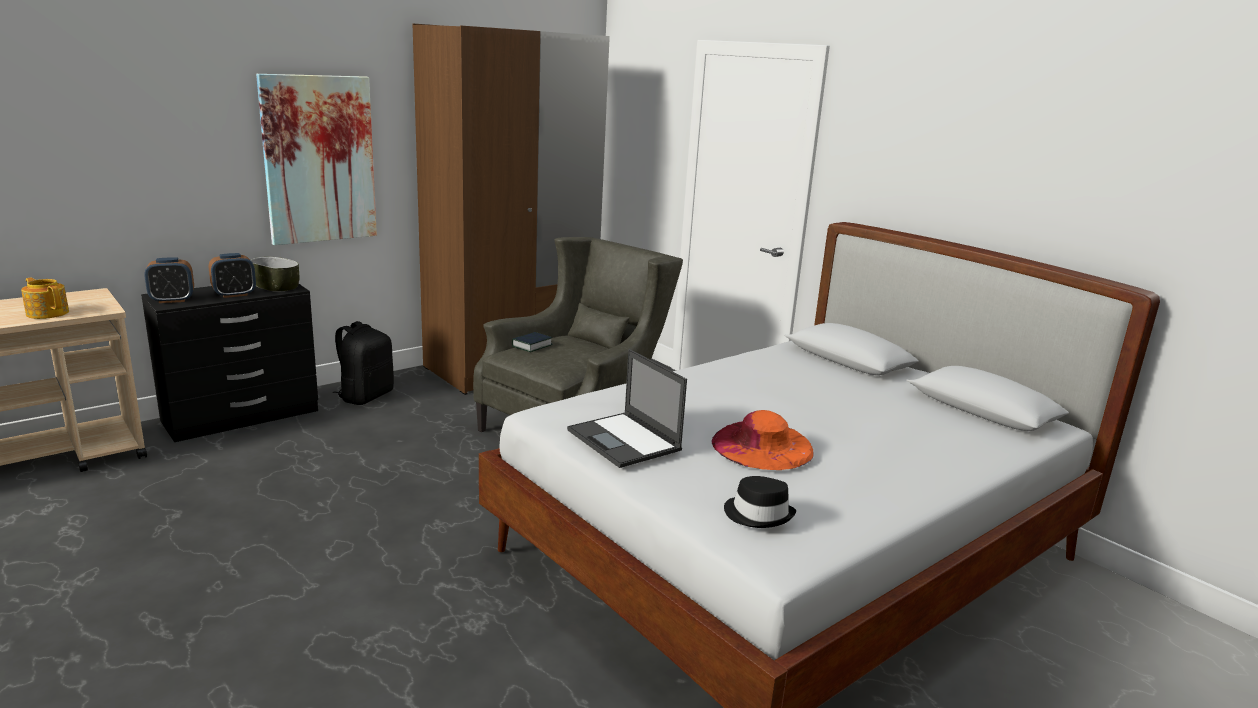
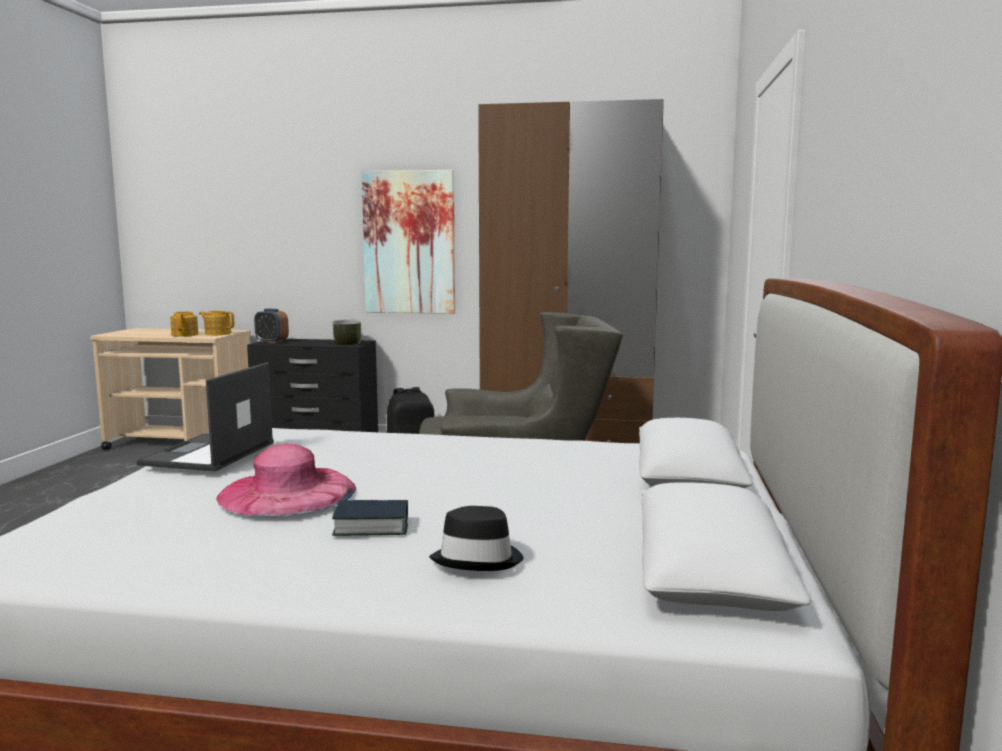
camera: 50 degrees right, 10 degrees down
(89, 302) = (217, 333): none -> teapot
(234, 294) = (311, 343): alarm clock -> none
(532, 346) = (467, 415): book -> book (371, 526)
(758, 514) = (92, 528): black hat -> black hat (478, 559)
(762, 446) = (287, 492): orange hat -> pink hat

